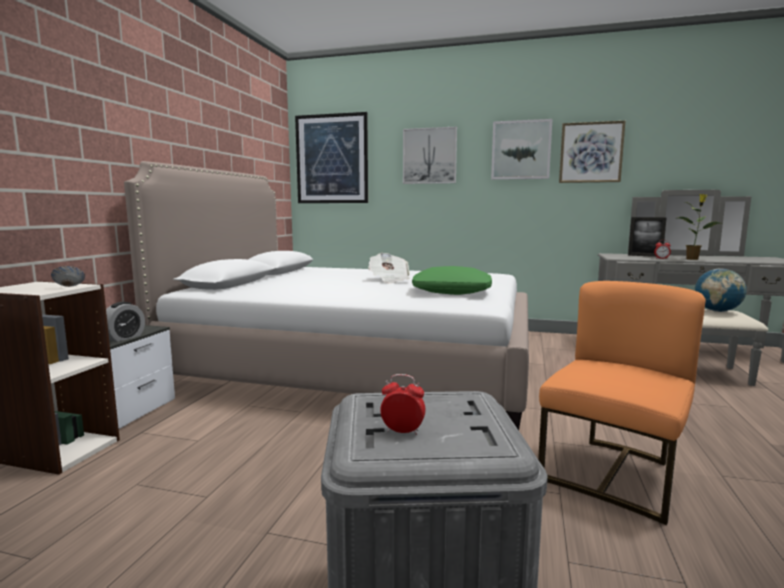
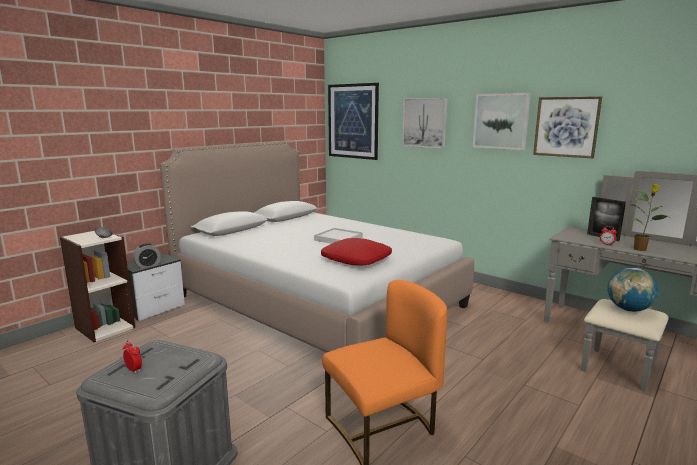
camera: 25 degrees right, 5 degrees up
(389, 280) = (338, 239): newspaper -> white tray
(452, 291) = (356, 260): green pillow -> red pillow

